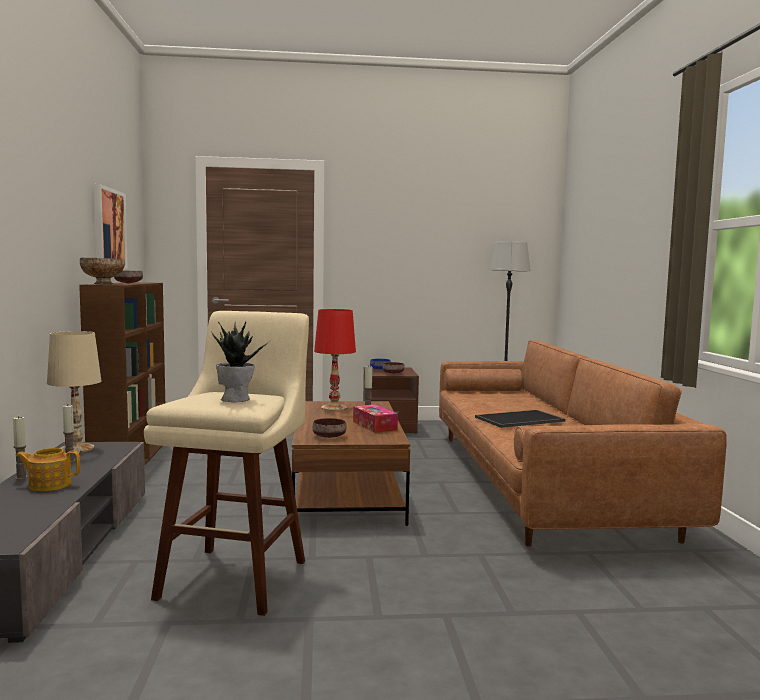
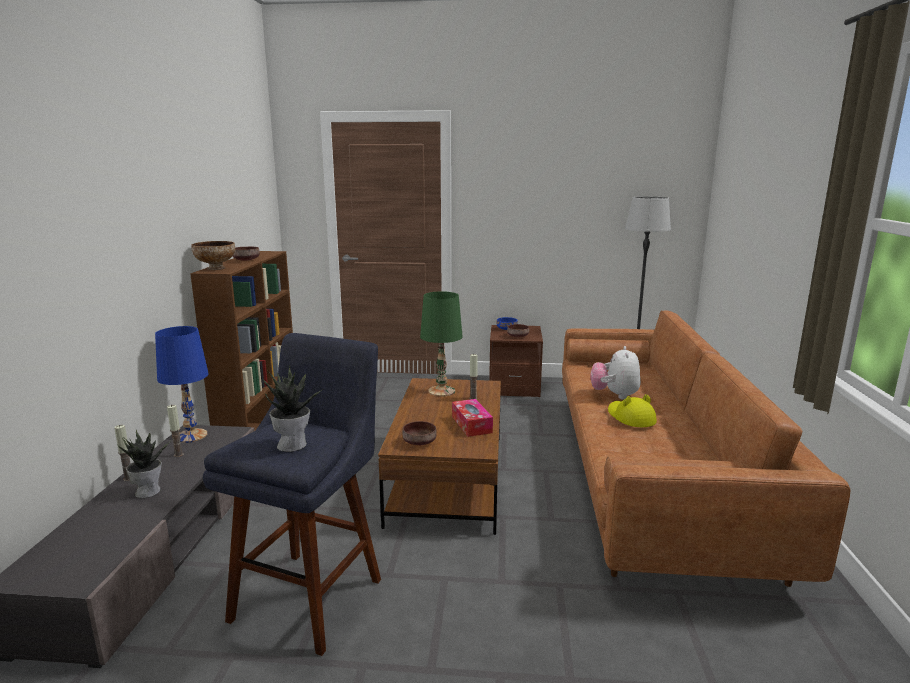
camera: 10 degrees right, 10 degrees up
(49, 485) = (148, 491): teapot -> potted plant
(76, 448) = (191, 436): beige table lamp -> blue table lamp
(108, 228) = (228, 202): picture -> none
(237, 574) = (313, 593): beige stool -> blue stool
(334, 408) = (442, 391): red table lamp -> green table lamp
(499, 408) = (614, 395): none -> plush toy
(519, 419) = (630, 417): tray -> yellow hat

